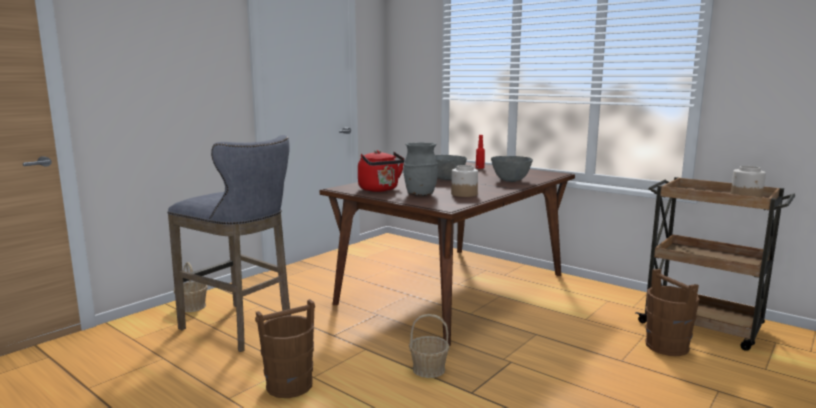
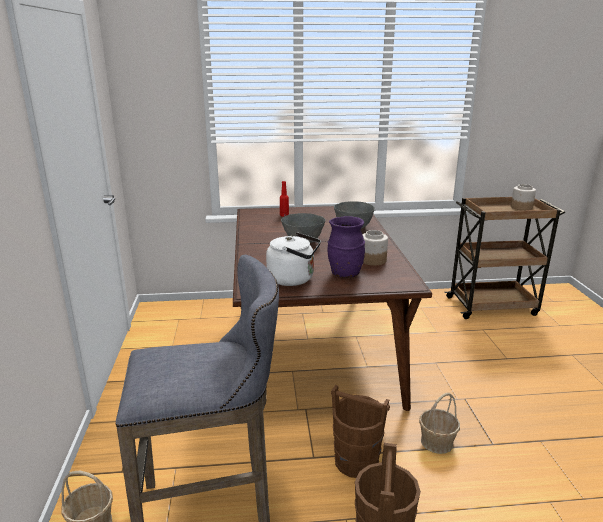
camera: 45 degrees left, 10 degrees up
(380, 190) = (294, 279): red kettle -> white kettle
(420, 194) = (344, 274): grey vase -> purple vase
(666, 346) = (504, 332): brown bucket -> brown bucket (356, 461)

